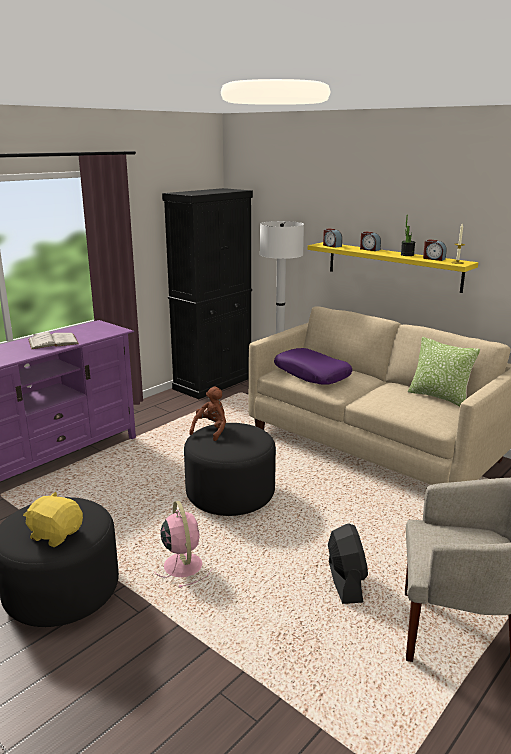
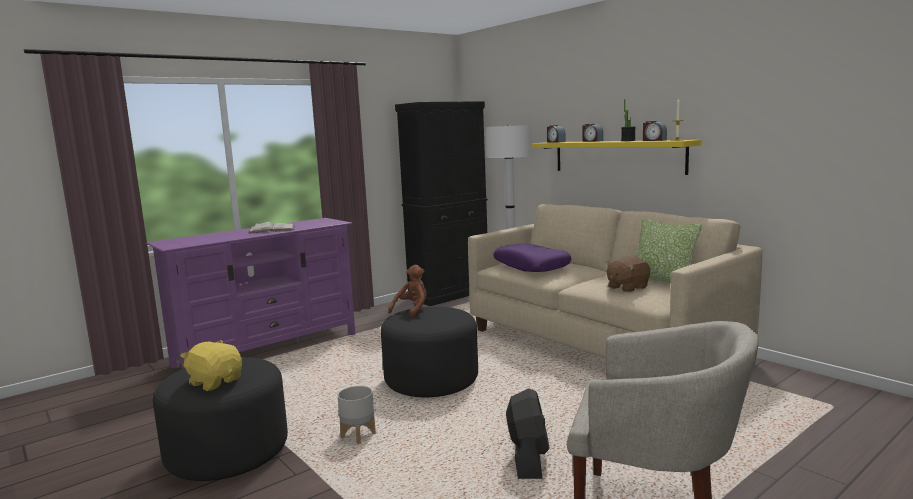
camera: 10 degrees right, 10 degrees down
(182, 564) = (358, 436): pink fan -> grey planter
(410, 405) = (627, 287): none -> brown plush toy

